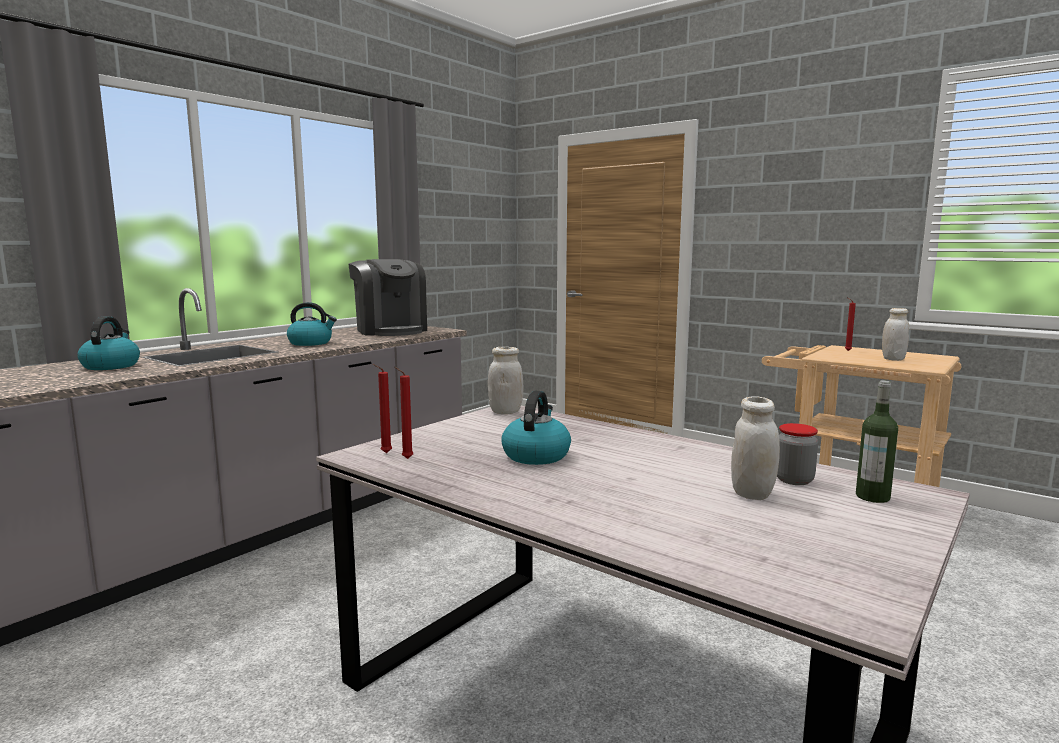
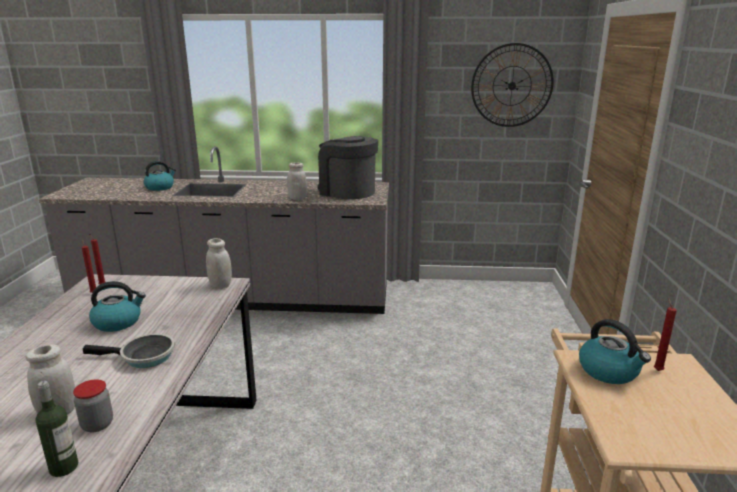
camera: 55 degrees right, 10 degrees up
(311, 343) = (270, 193): kettle -> kettle (609, 371)
(390, 330) = (347, 192): coffee machine -> coffee machine turned 105 degrees clockwise
(473, 211) = (512, 85): none -> wall clock
(653, 453) = (143, 357): none -> frying pan
(893, 359) = (647, 411): white jar -> white jar (297, 198)

